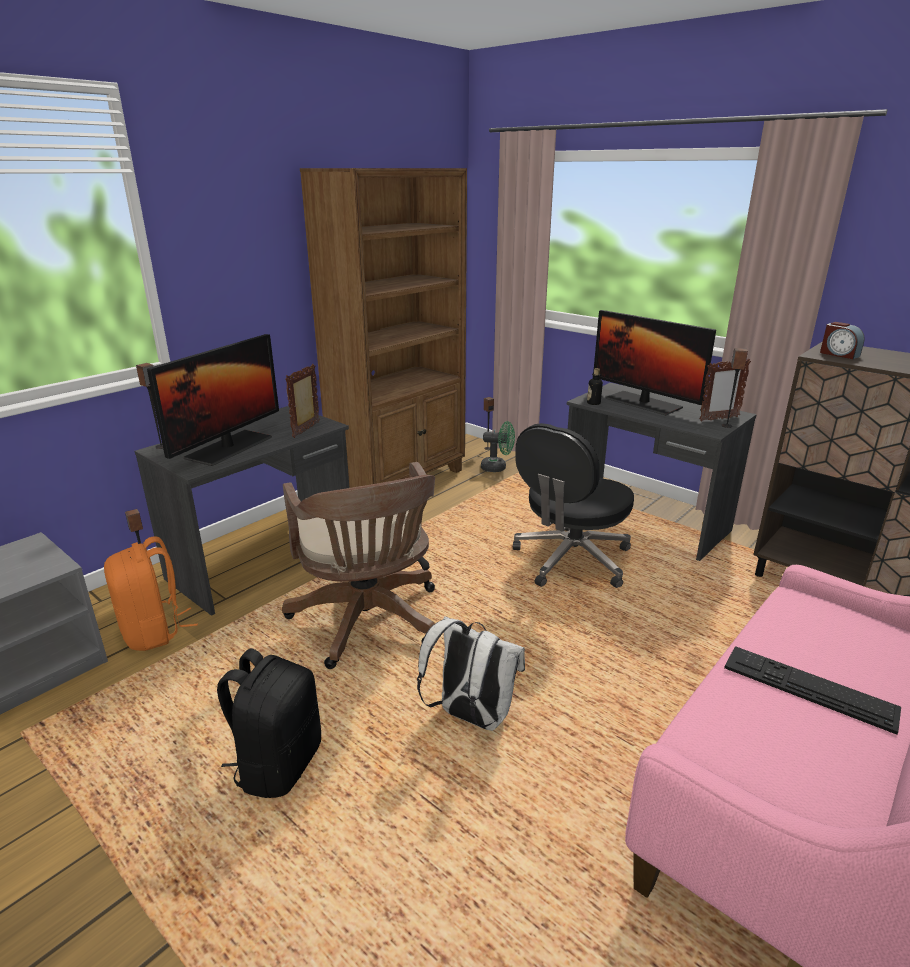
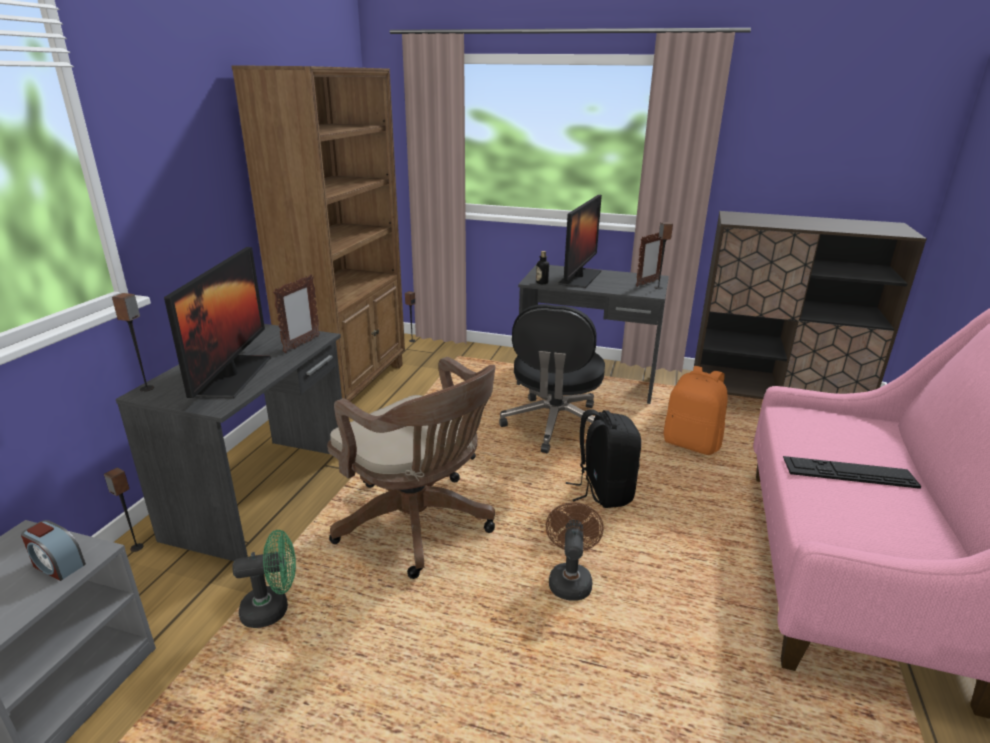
camera: 25 degrees left, 0 degrees up
(154, 632) = (189, 600): orange backpack -> orange backpack (692, 443)
(278, 764) = (430, 683): black backpack -> black backpack (603, 491)
(307, 430) = (301, 344): picture frame -> picture frame turned 150 degrees counterclockwise
(470, 716) = (570, 579): white backpack -> brown fan
(498, 468) = (434, 357): green fan -> green fan (273, 609)
(643, 403) = (580, 277): monitor -> monitor turned 90 degrees counterclockwise
(839, 354) = (744, 220): alarm clock -> alarm clock (58, 565)

